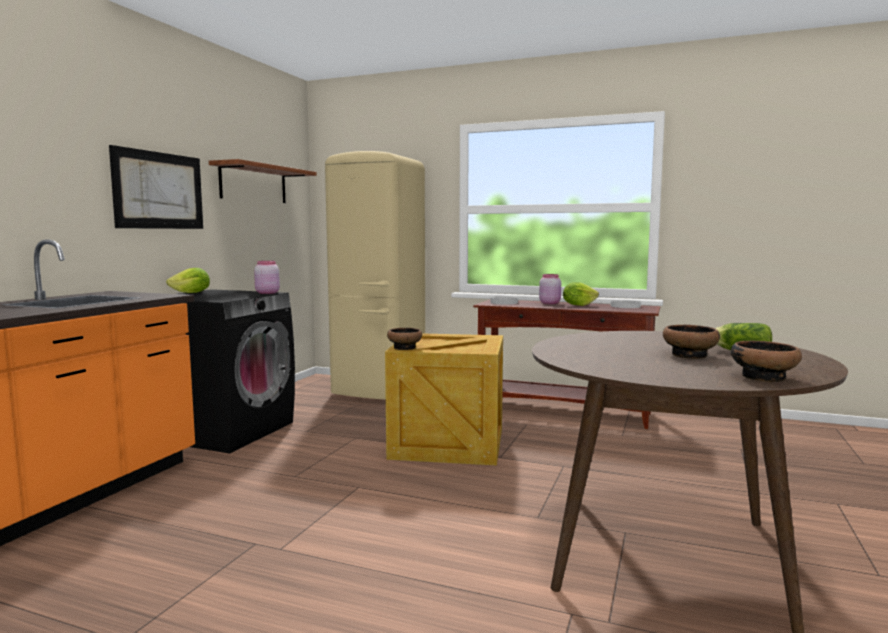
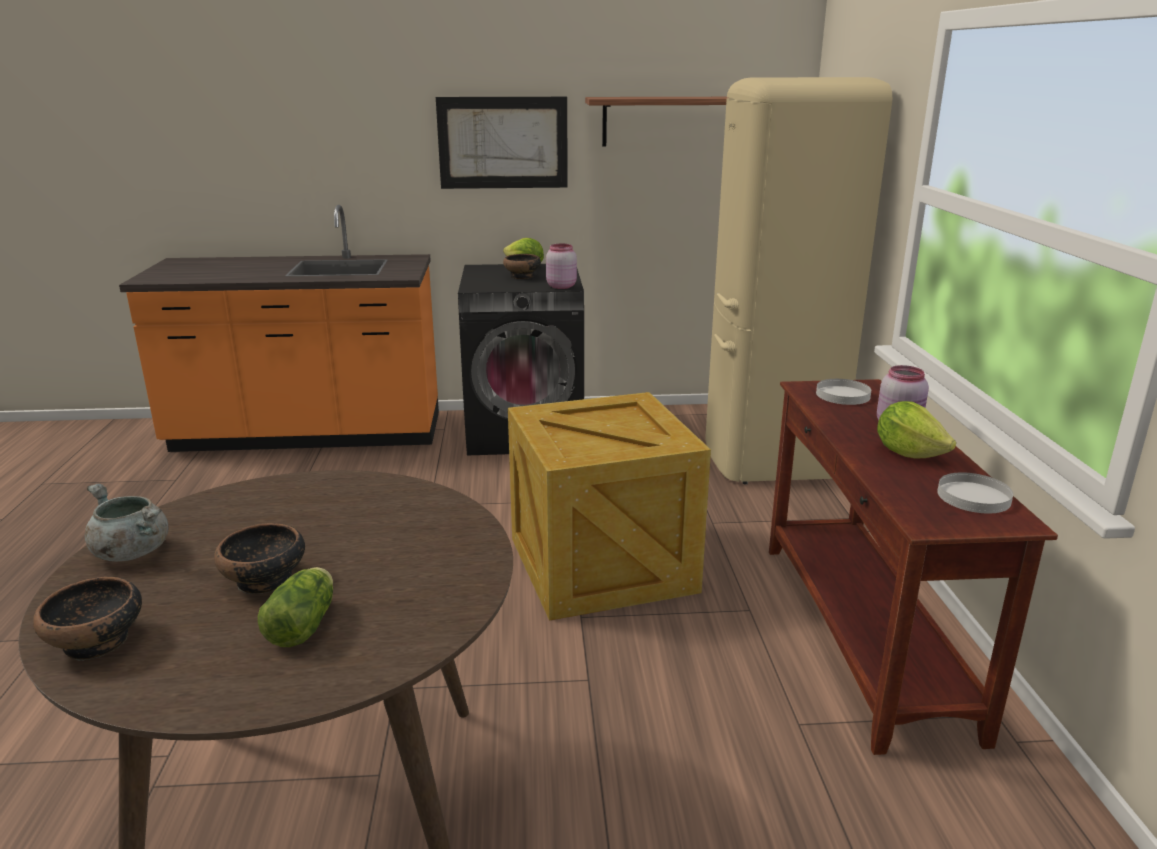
camera: 65 degrees right, 15 degrees up
(405, 348) = (537, 412): bowl -> bowl (522, 276)
(642, 373) = (131, 552): none -> grey cooking pot

